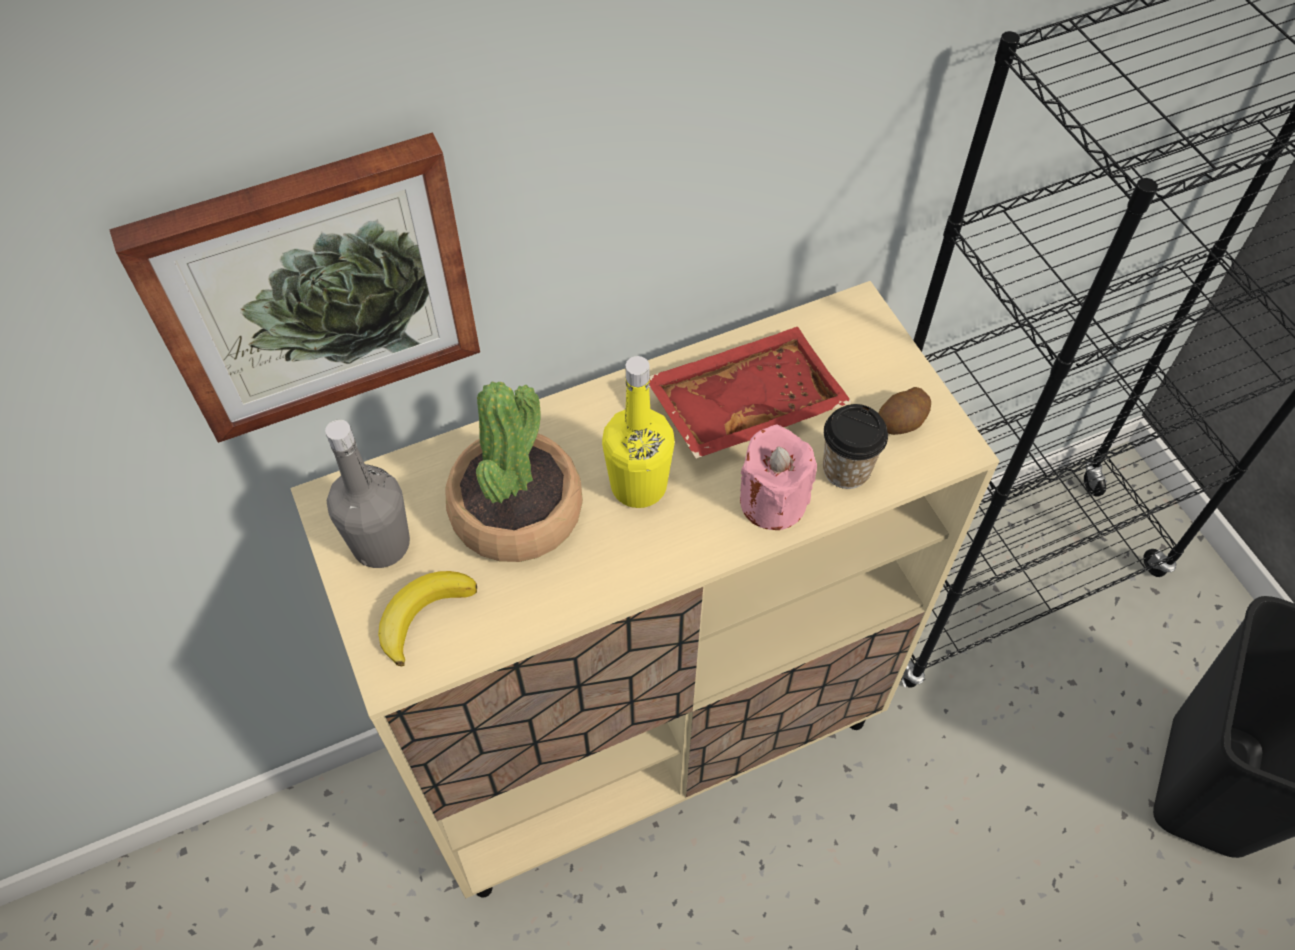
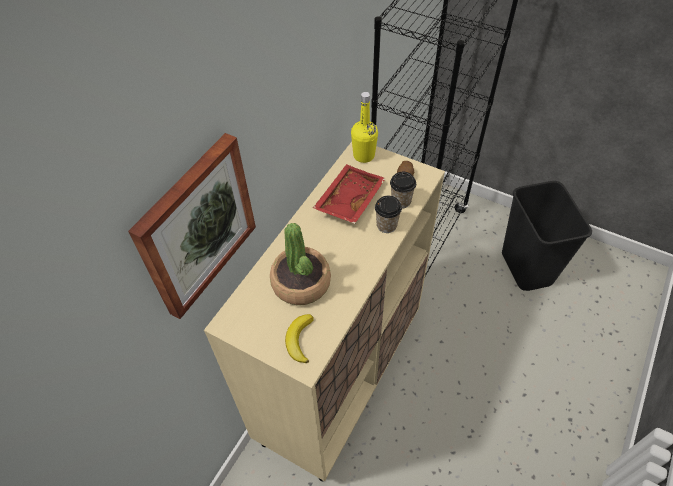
camera: 35 degrees left, 5 degrees down
(381, 544) = (260, 326): grey bottle -> none
(638, 485) = (337, 248): yellow bottle -> yellow bottle (364, 155)
(772, 501) = (386, 225): pink candle -> cup

